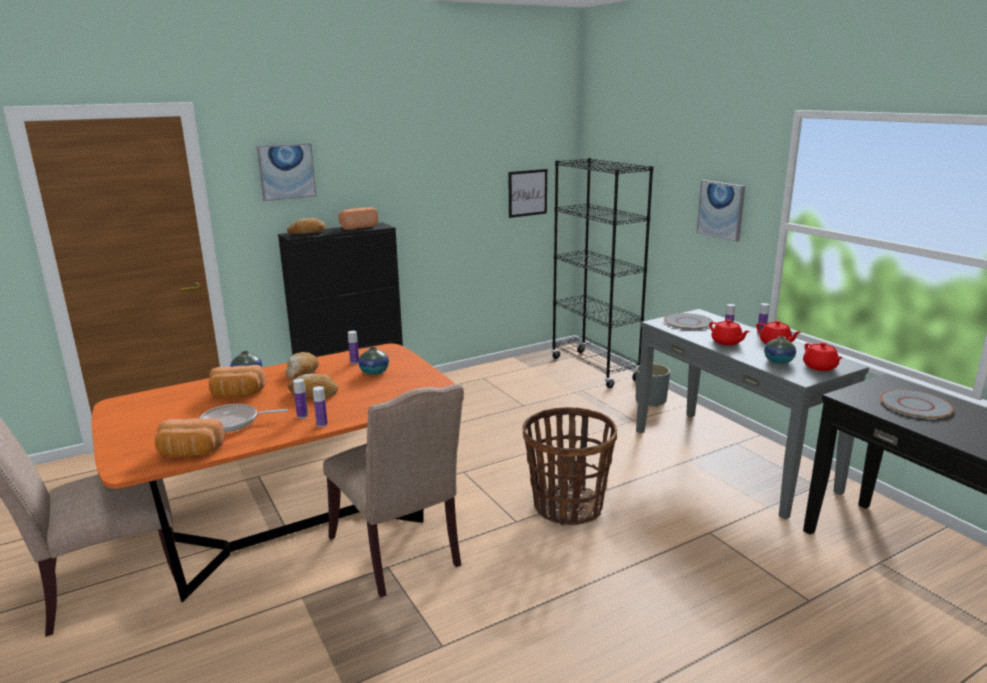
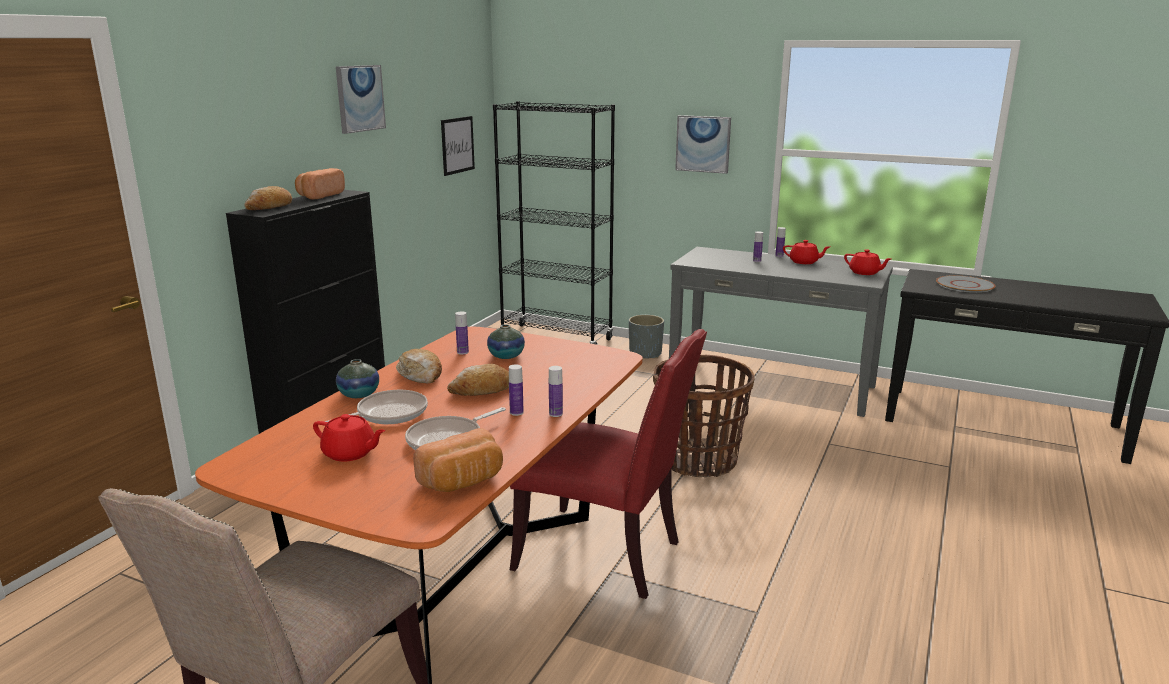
camera: 35 degrees left, 0 degrees up
(237, 394) = (388, 414): bread -> frying pan
(286, 171) = (227, 123): picture -> picture (360, 98)
(399, 553) = (606, 555): beige chair -> red chair
(688, 322) = (711, 258): grey plate -> none
(727, 342) = (769, 267): red teapot -> red teapot (350, 453)
(778, 361) = (831, 274): vase -> none

